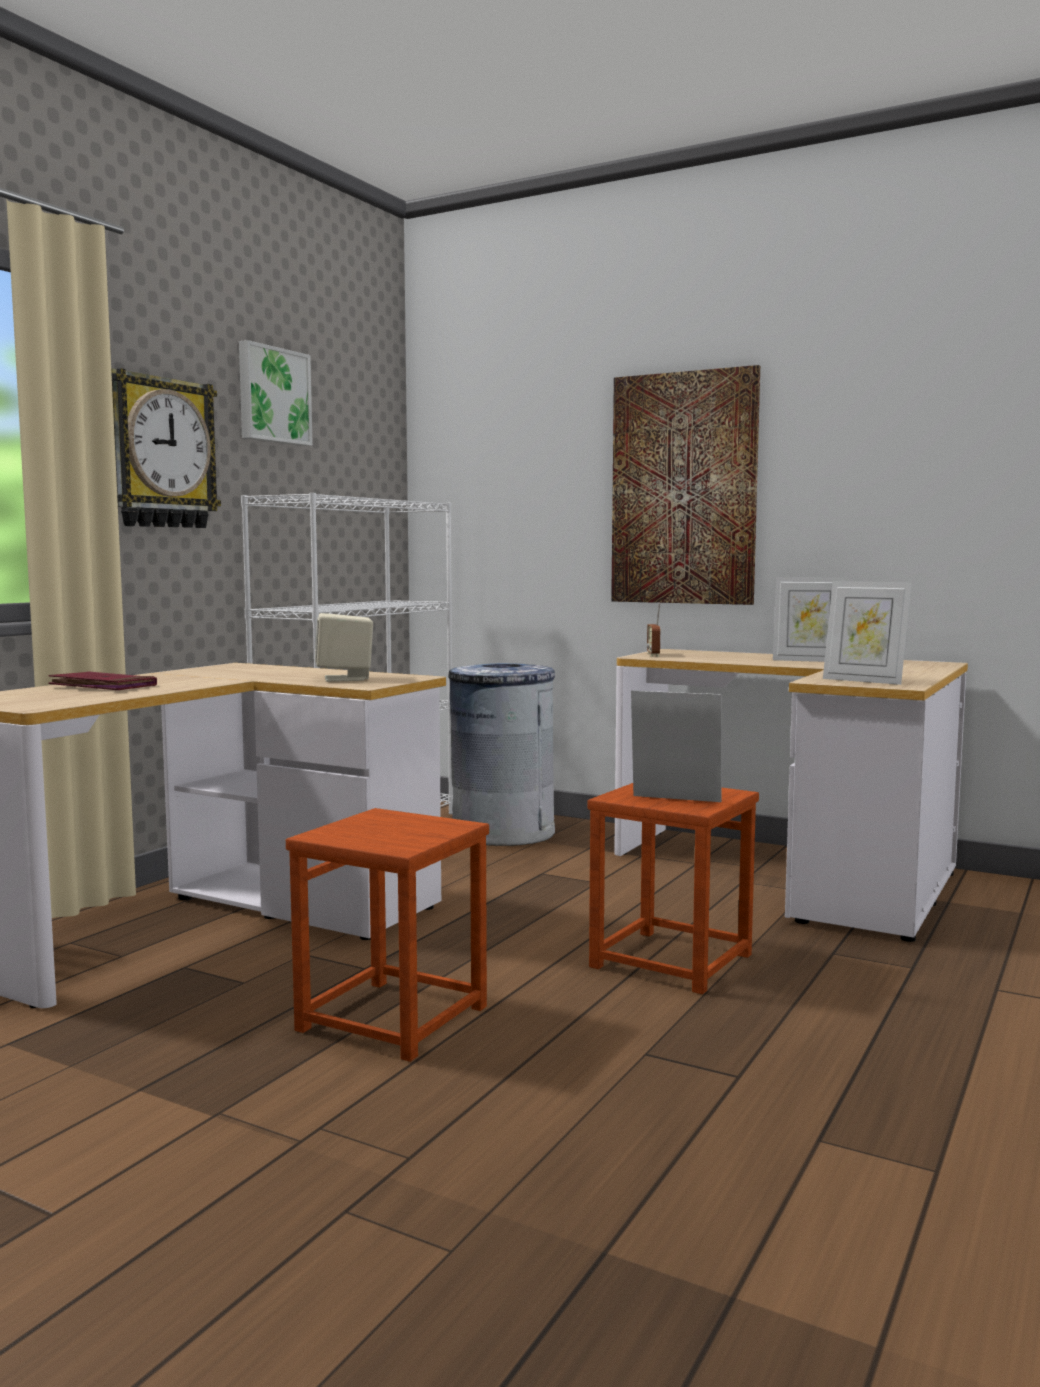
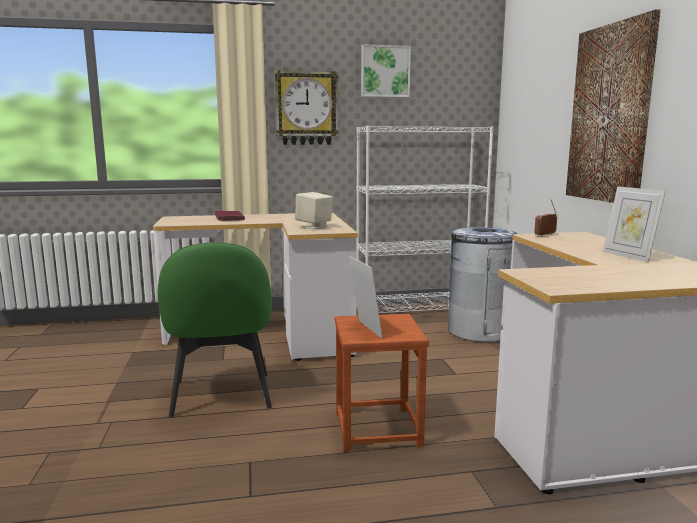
camera: 50 degrees right, 5 degrees up
(394, 1019) = (221, 396): brown stool -> green chair
(864, 681) = (555, 278): picture frame -> none

